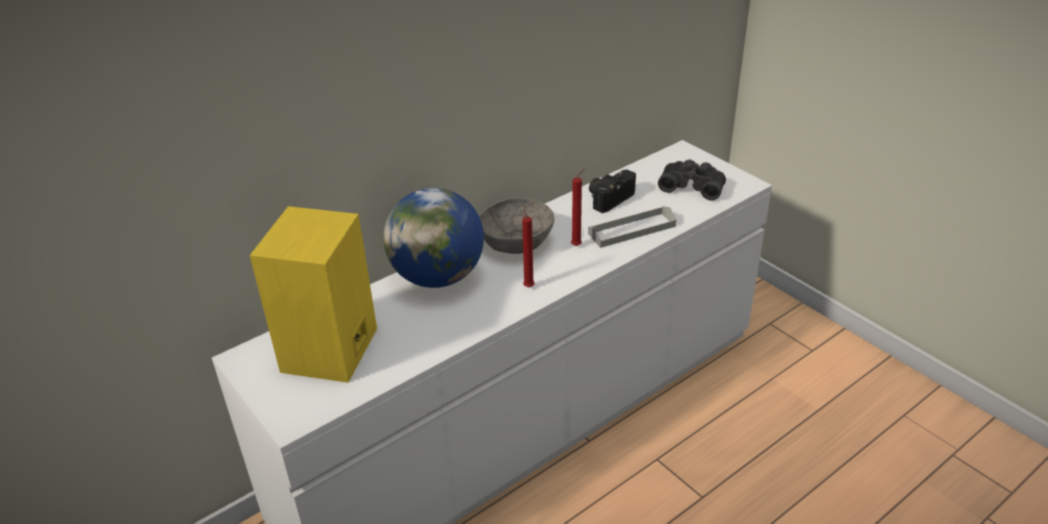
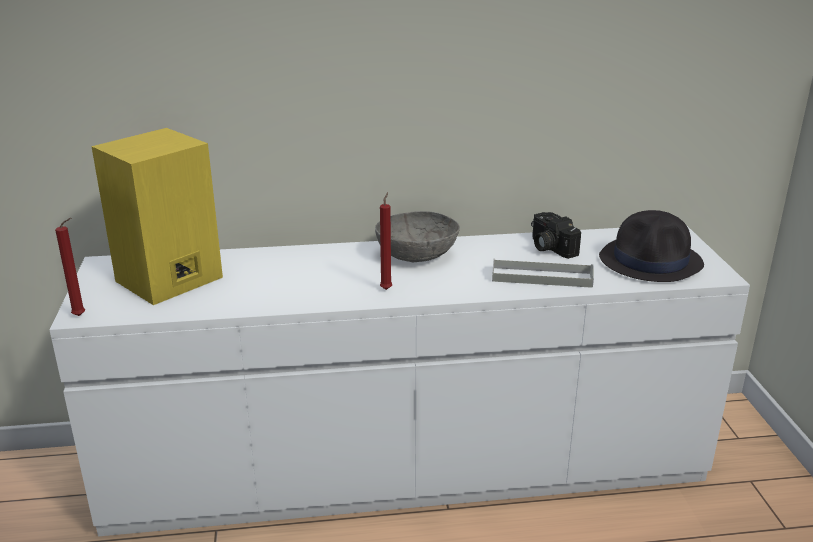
camera: 30 degrees right, 10 degrees down
(438, 277) = (317, 258): globe -> none
(577, 245) = (472, 273): red candle -> red candle (81, 316)
(609, 198) = (549, 247): camera -> camera turned 105 degrees counterclockwise
(692, 186) = (651, 261): black binoculars -> black hat

